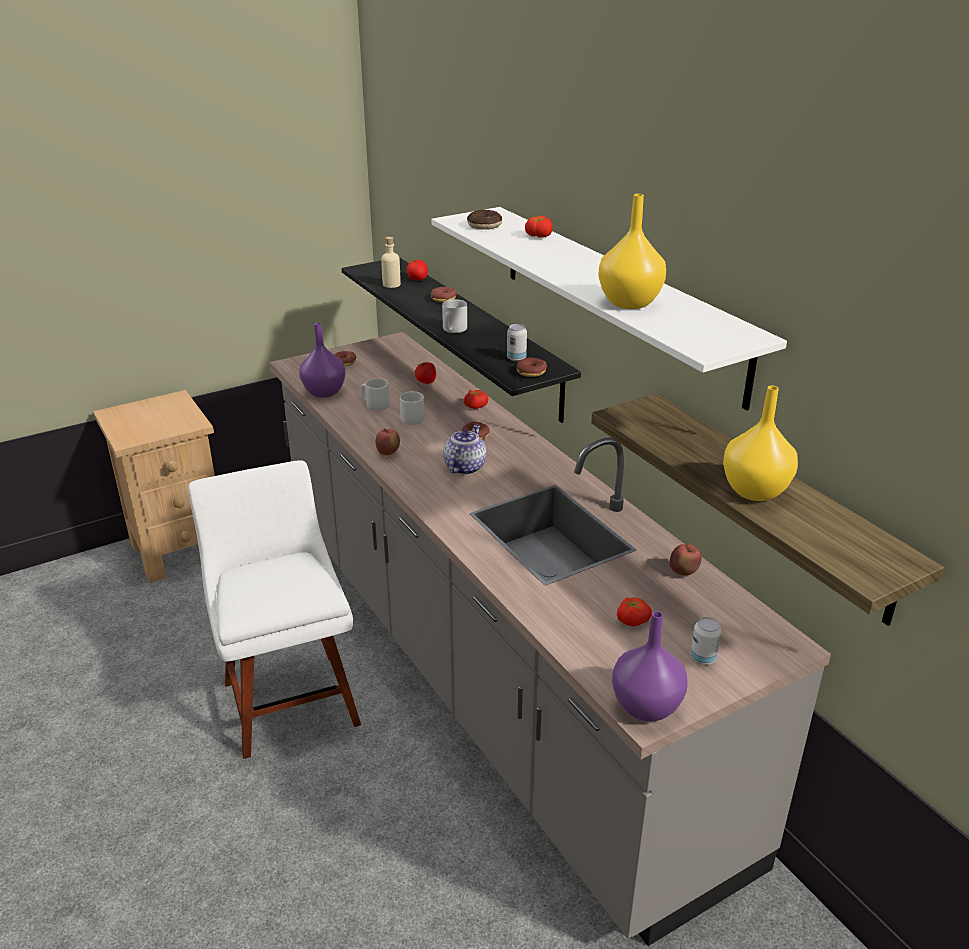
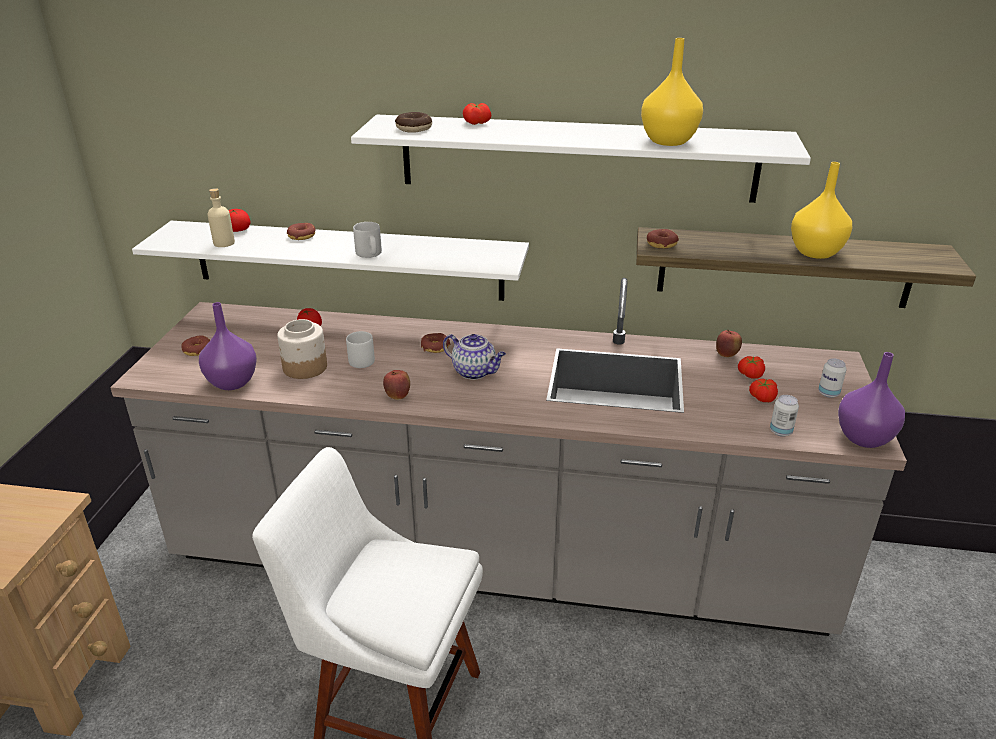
camera: 50 degrees left, 0 degrees up
(375, 405) = (304, 368): grey mug -> jar
(464, 467) = (475, 372): teapot -> teapot turned 150 degrees clockwise
(475, 406) = (389, 327): tomato -> tomato (749, 375)
(478, 334) = (347, 260): black shelf -> white shelf
(516, 358) = (467, 253): can -> can (780, 432)
(531, 372) = (500, 257): donut -> donut (662, 244)

